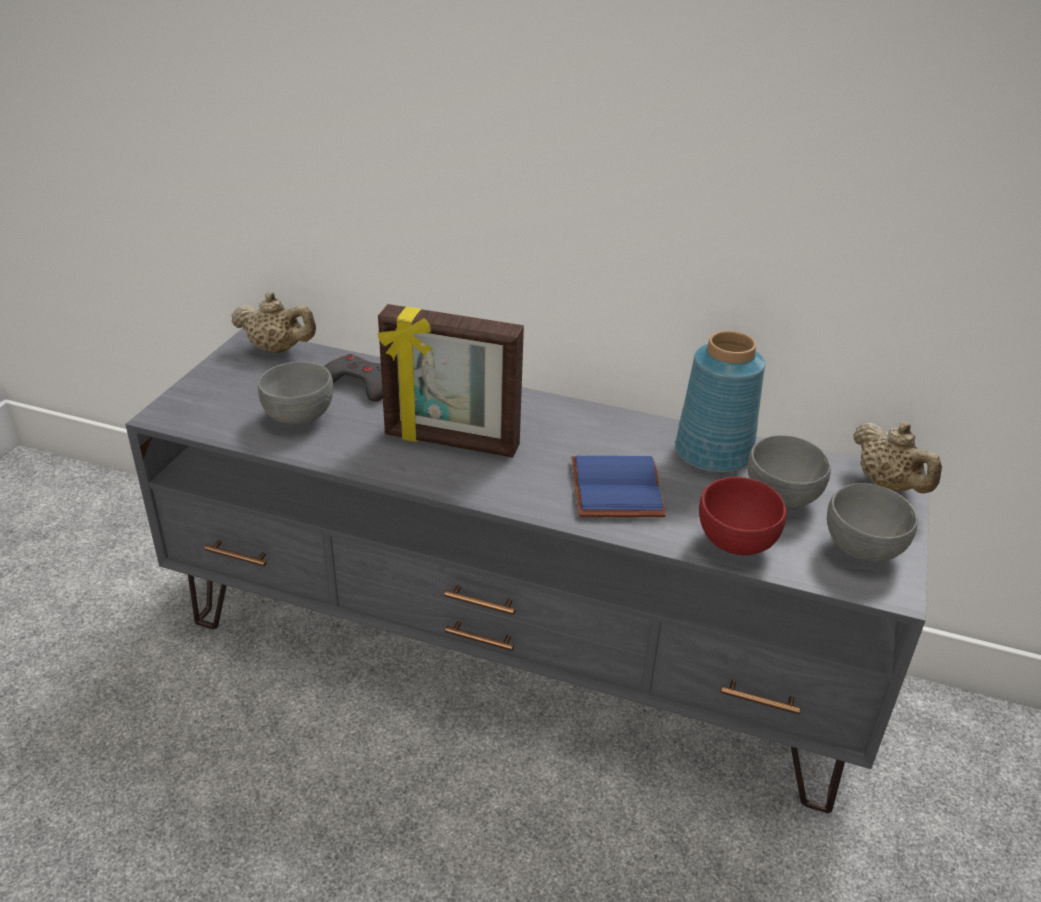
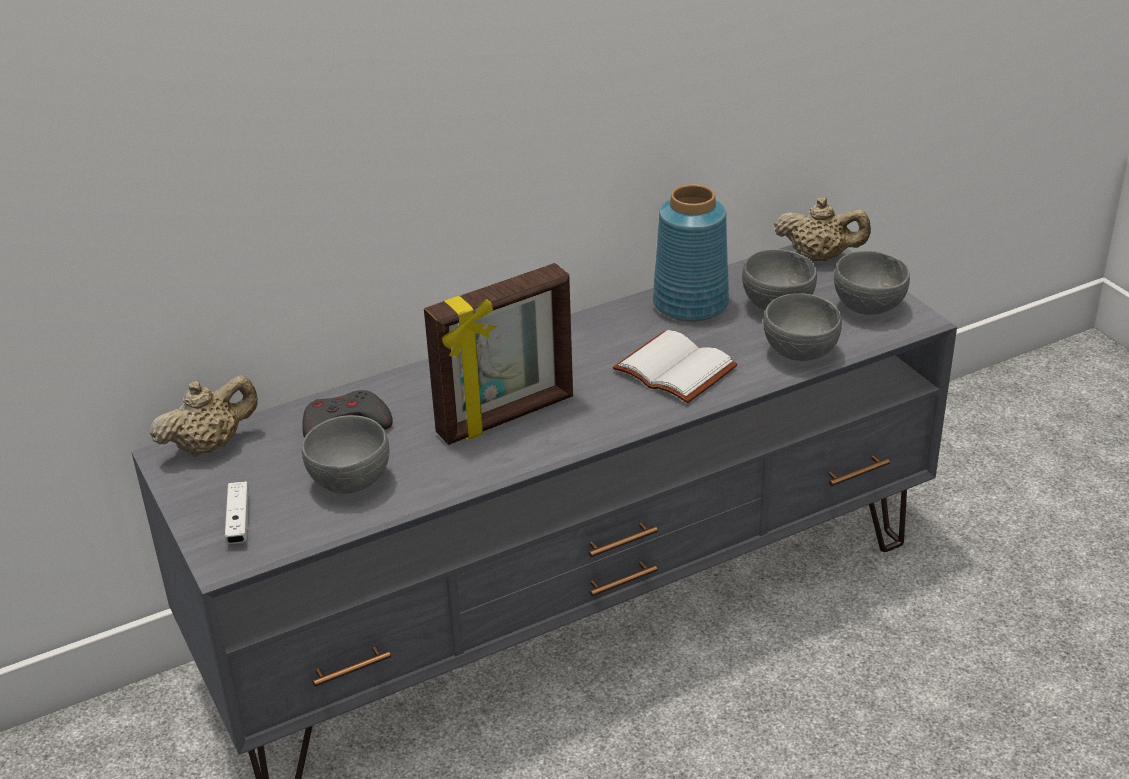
camera: 45 degrees left, 0 degrees up
(211, 398) = (238, 521): none -> white game controller
(613, 488) = (671, 370): blue book -> white book
(736, 542) = (799, 352): red bowl -> grey bowl

